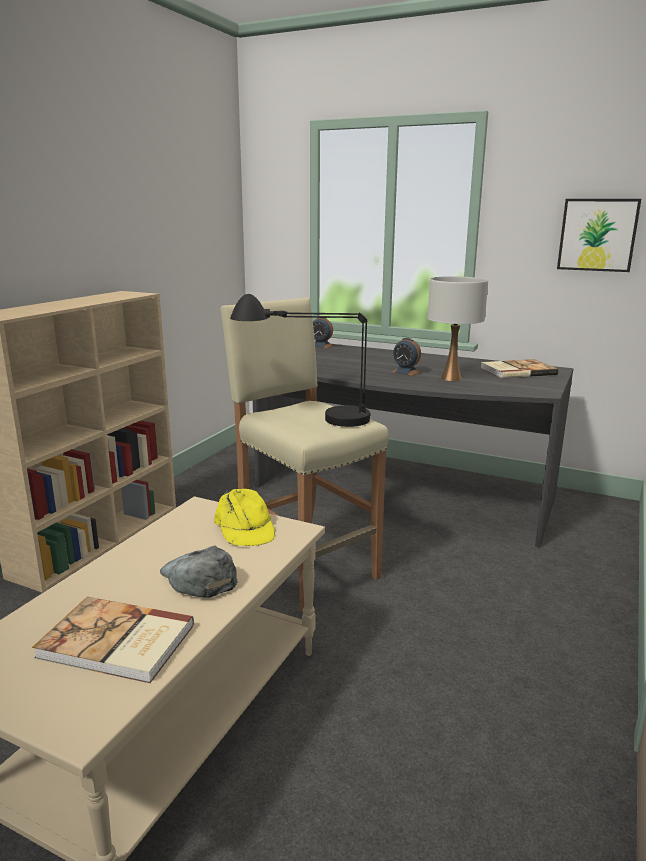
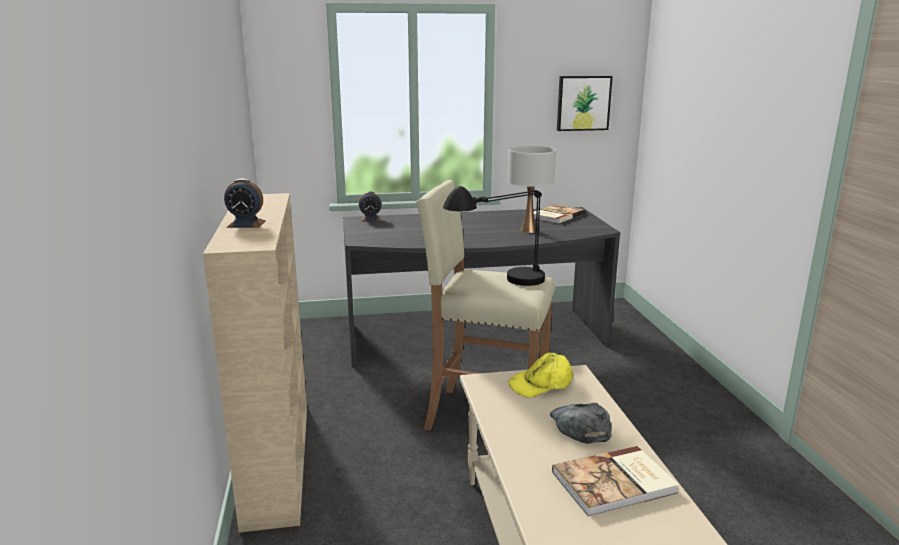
camera: 35 degrees left, 0 degrees up
(199, 577) = (580, 425): grey cap -> grey cap turned 60 degrees clockwise
(244, 527) = (541, 383): yellow cap -> yellow cap turned 120 degrees clockwise
(406, 372) = (488, 231): alarm clock -> alarm clock (246, 224)

